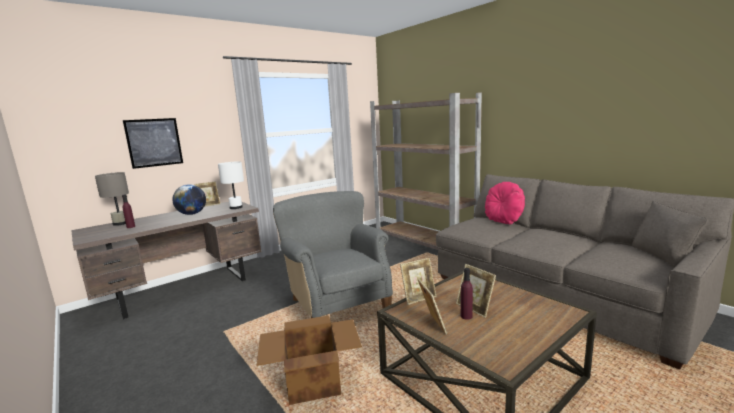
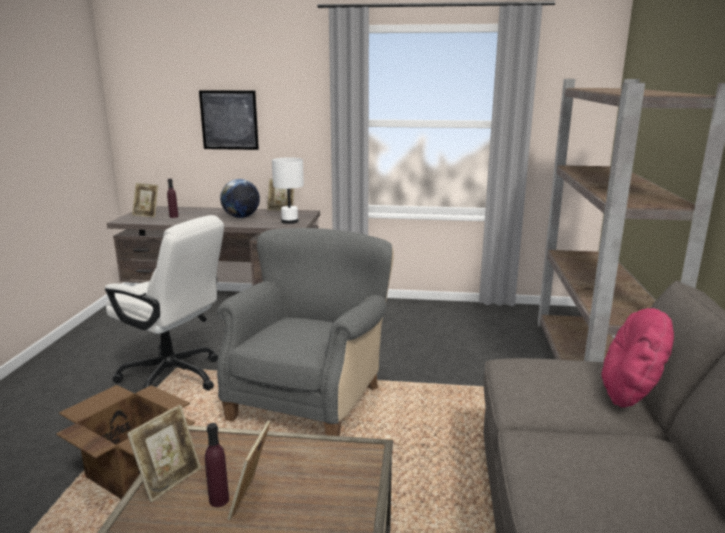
camera: 45 degrees right, 5 degrees up
(121, 223) = (179, 210): grey table lamp -> none
(236, 336) = (175, 379): none -> white office chair
(419, 298) = (241, 439): picture frame -> picture frame (147, 215)

